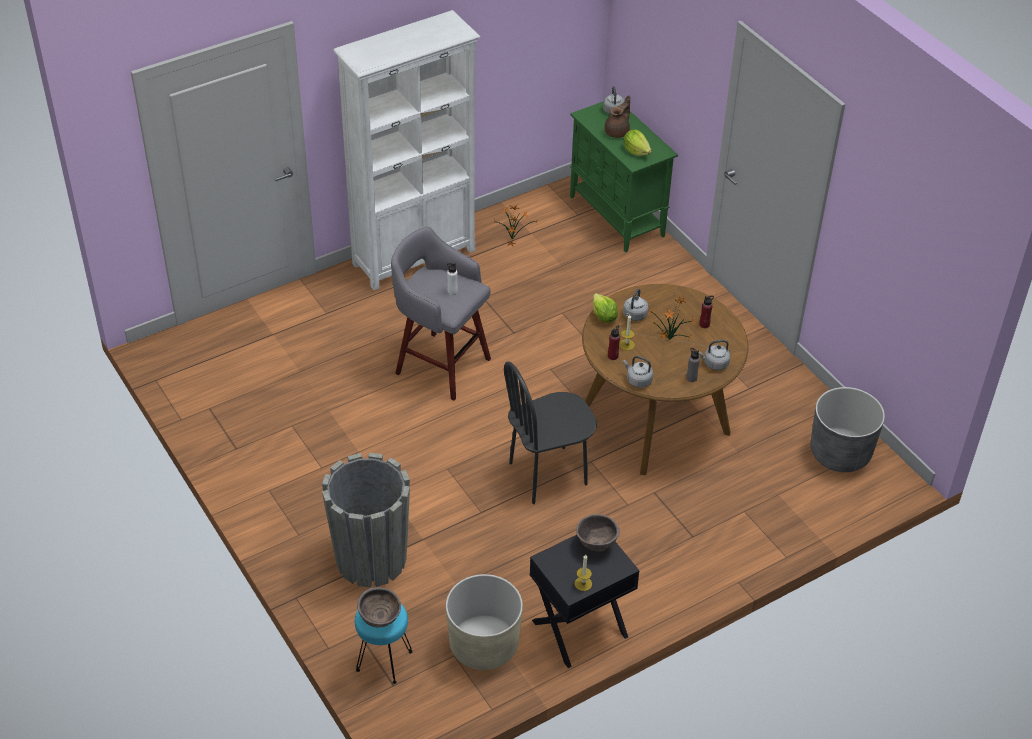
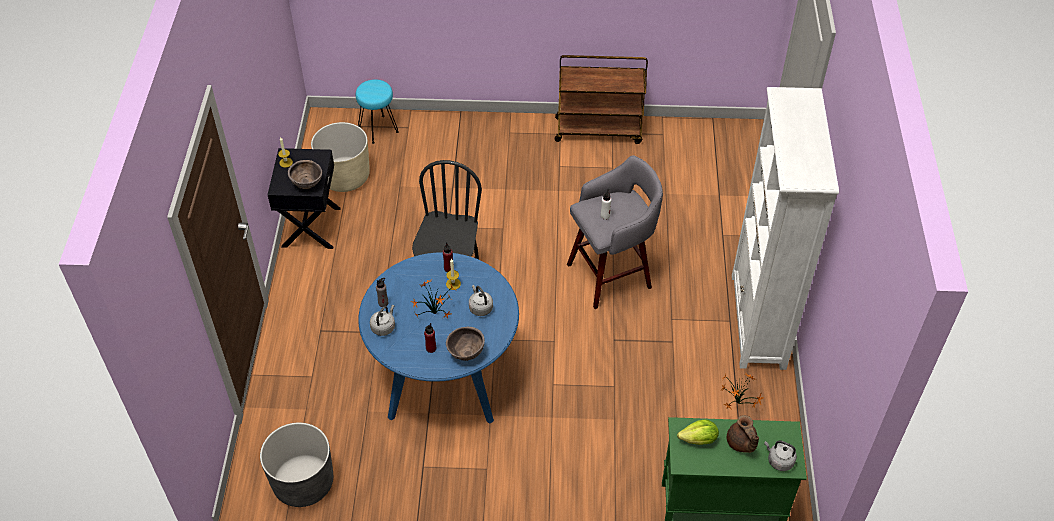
camera: 125 degrees right, 5 degrees up
(239, 461) = (599, 130): none -> brown cart
(371, 559) = (459, 156): grey planter -> none
(380, 620) = (370, 88): brown bowl -> brown bowl (466, 354)
(603, 317) = (496, 287): lettuce -> none
(637, 380) = (411, 268): grey kettle -> none
(655, 420) = (444, 377): brown dining table -> blue dining table

